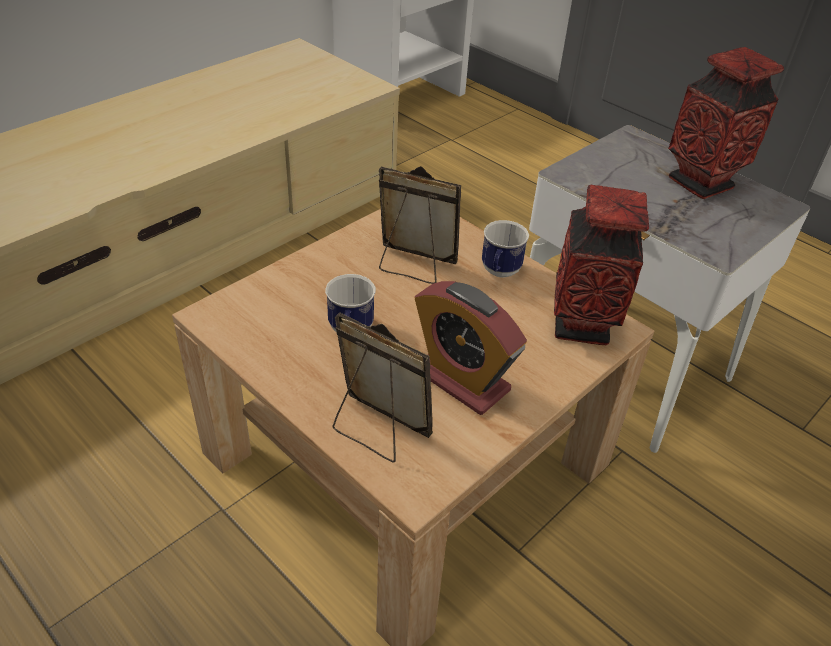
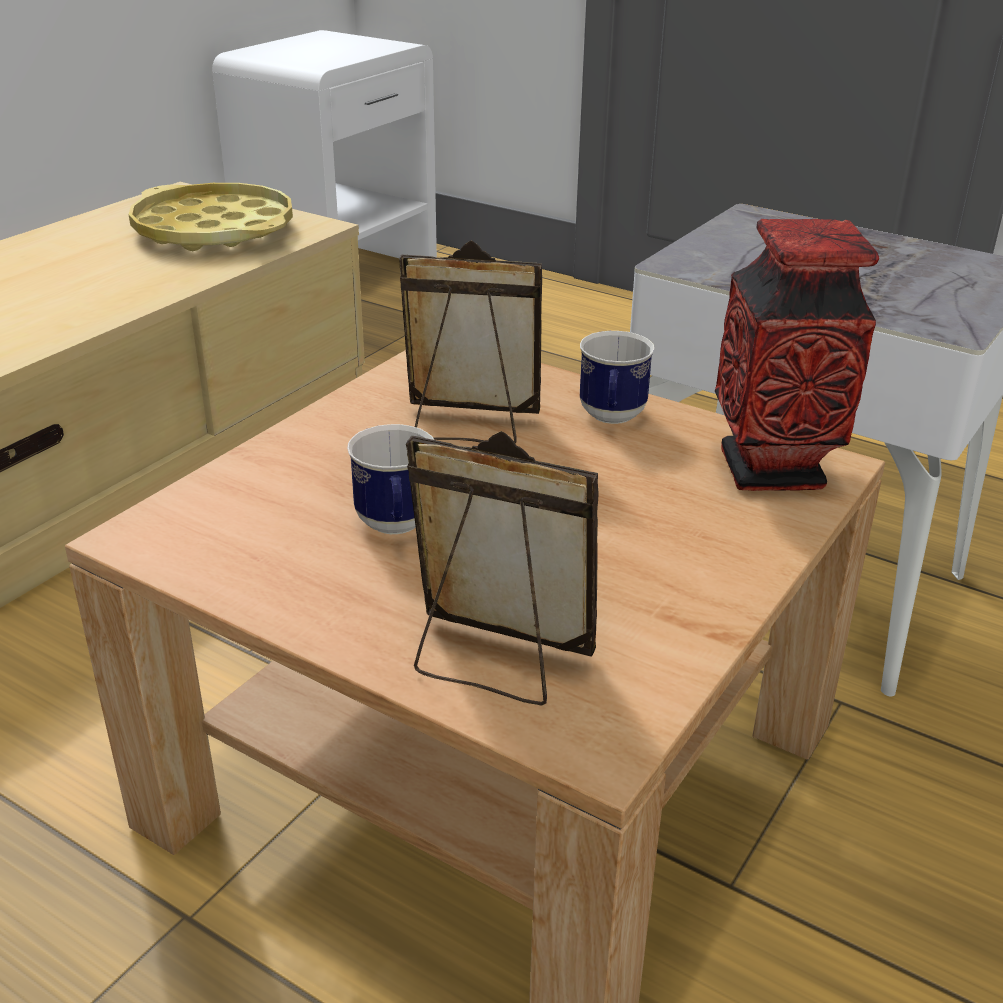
camera: 10 degrees left, 10 degrees down
(310, 82) = (214, 230): none -> yellow tray
(461, 380) = (611, 568): alarm clock -> none
(701, 183) = (880, 255): vase -> none

